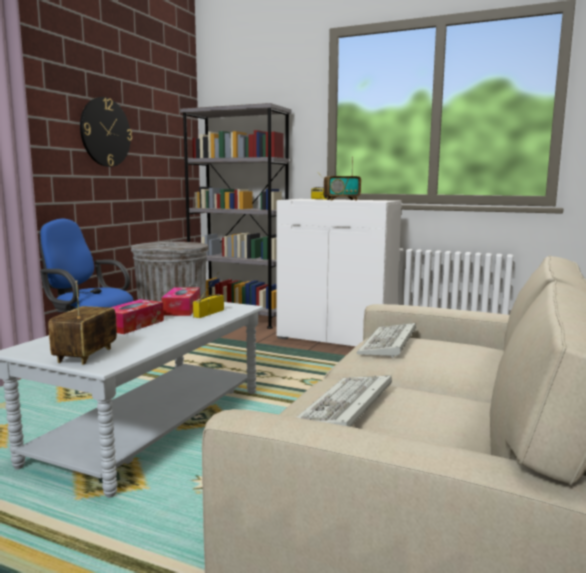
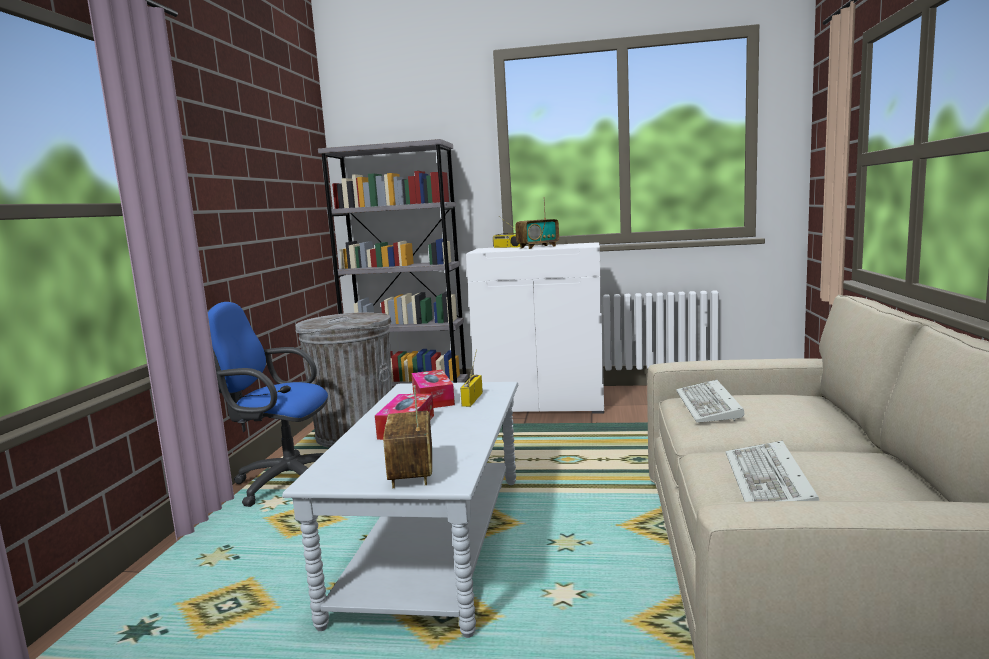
camera: 15 degrees left, 0 degrees up
(105, 132) = (249, 185): wall clock -> none

